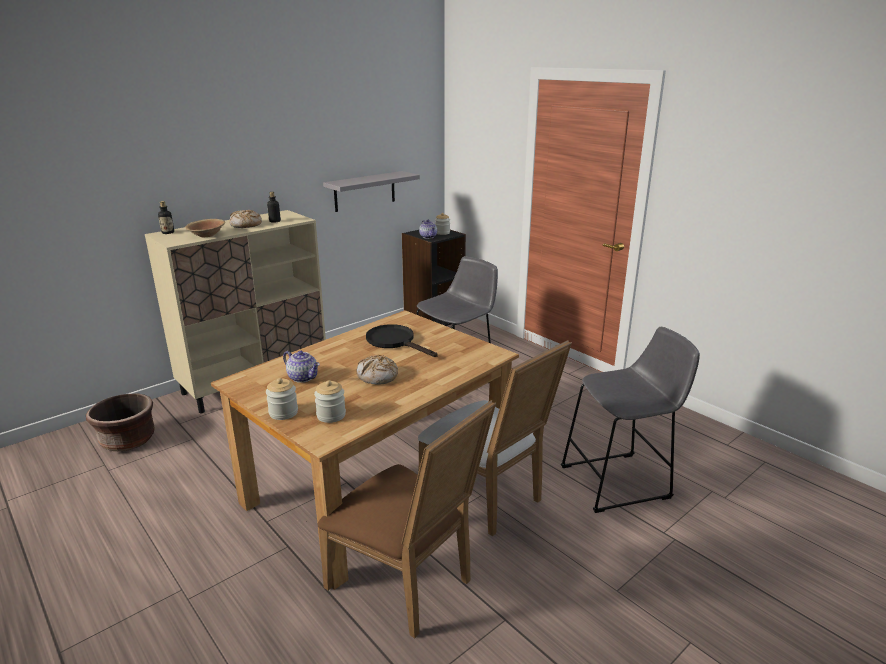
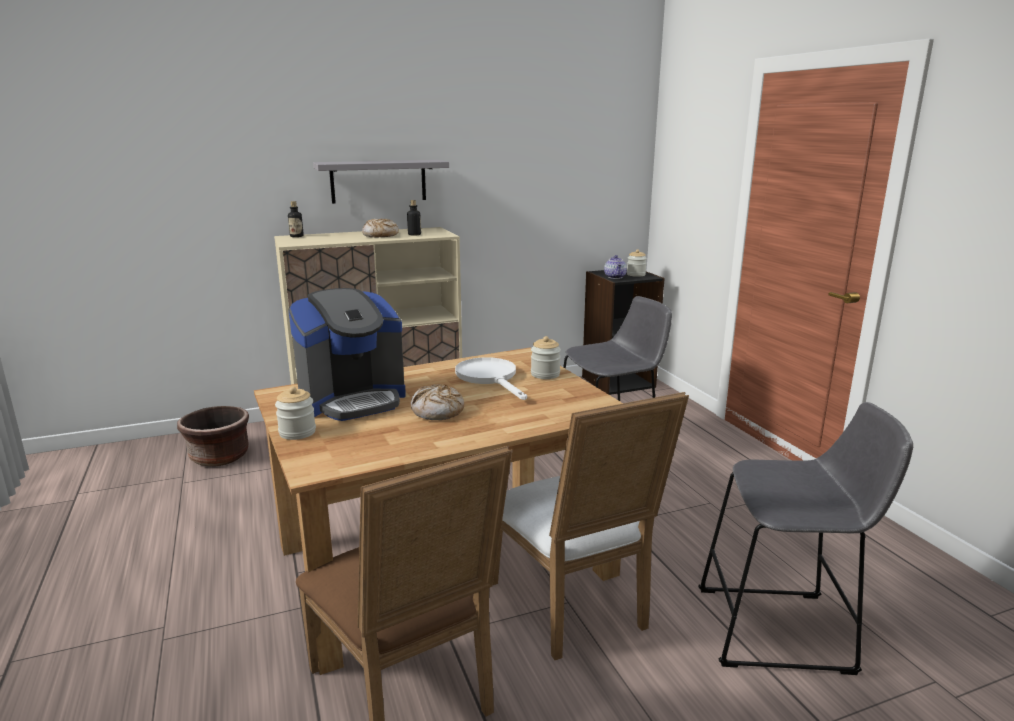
camera: 20 degrees right, 5 degrees down
(207, 235) = (330, 240): brown bowl -> none
(303, 377) = (353, 400): teapot -> coffee machine
(331, 415) = (346, 444): jar -> jar (545, 374)
(364, 191) = (541, 215): grey shelf -> grey shelf (378, 181)
(395, 342) = (490, 378): black frying pan -> white frying pan

